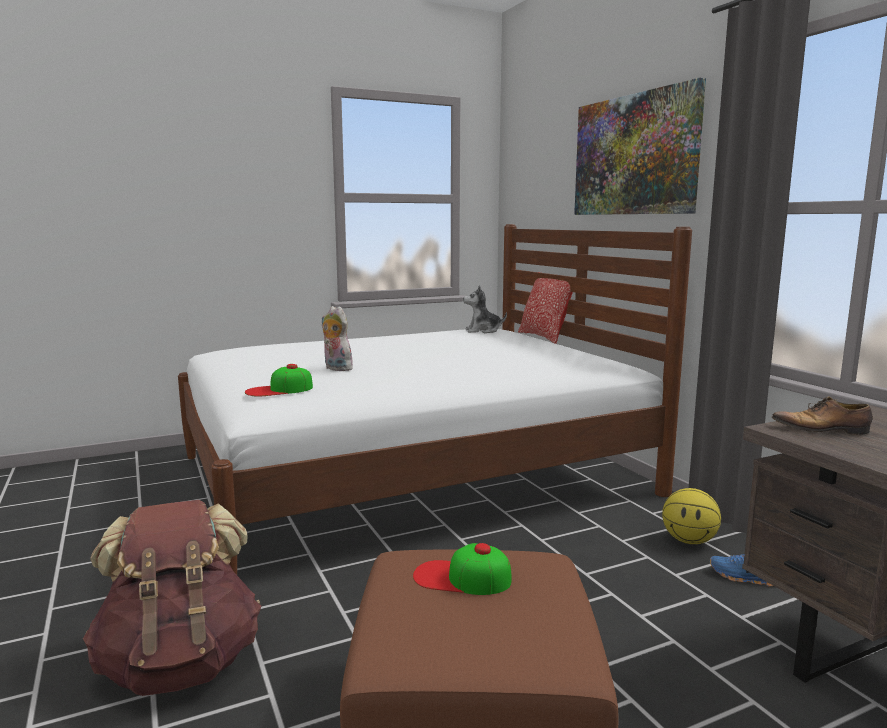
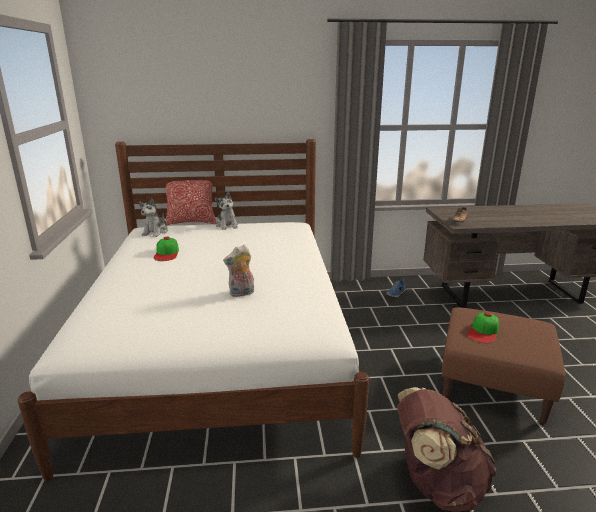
camera: 70 degrees left, 10 degrees up
(279, 390) = (292, 320): cap -> cap (167, 253)
(551, 345) = (227, 225): none -> plush toy
(634, 155) = (255, 94): picture -> none
(689, 541) = (360, 293): basketball -> none

